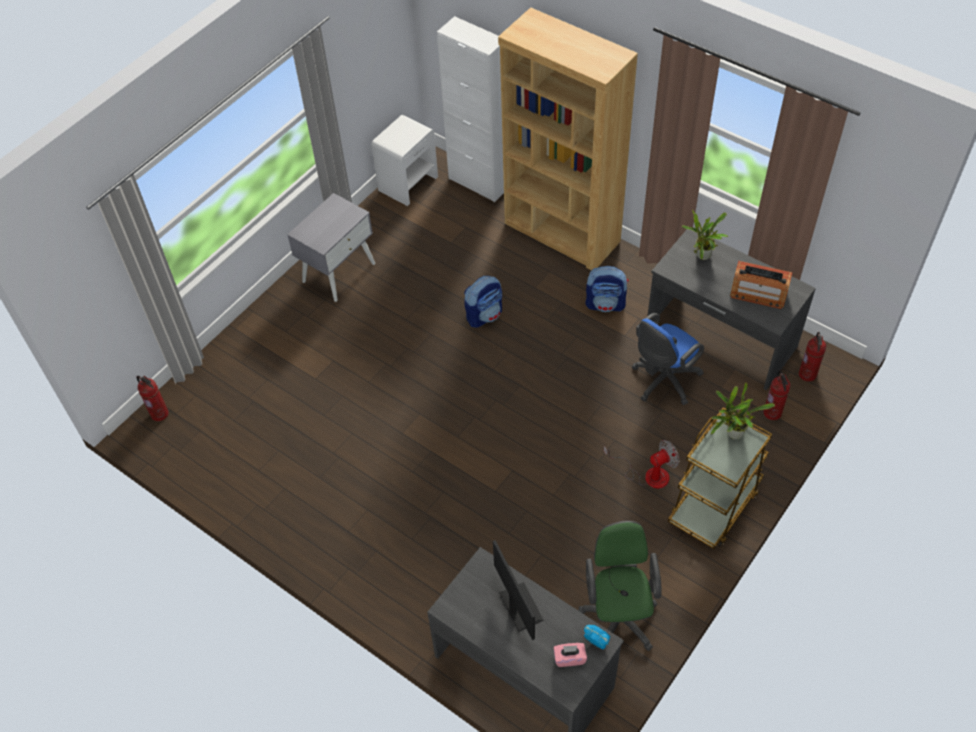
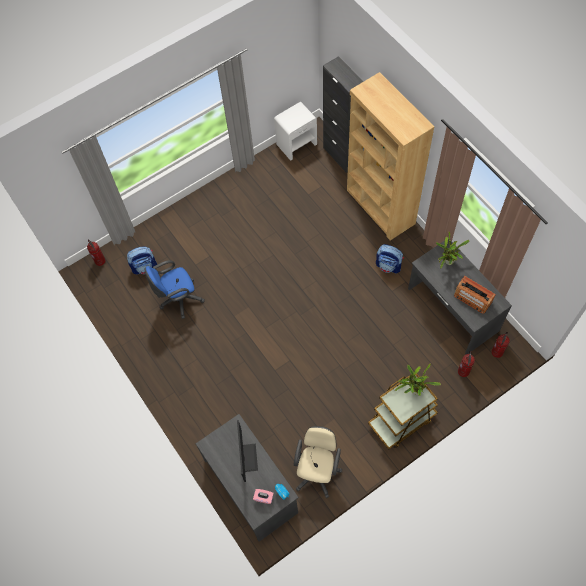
camera: 20 degrees right, 10 degrees up
(339, 272) = (233, 195): grey nightstand -> none
(479, 183) = (341, 156): white cabinet -> black cabinet
(484, 315) = (310, 251): backpack -> backpack (144, 267)
(618, 614) = (317, 470): green office chair -> beige office chair
(648, 475) = (369, 388): fan -> none
(663, 381) = (403, 329): blue office chair -> blue office chair (178, 299)

